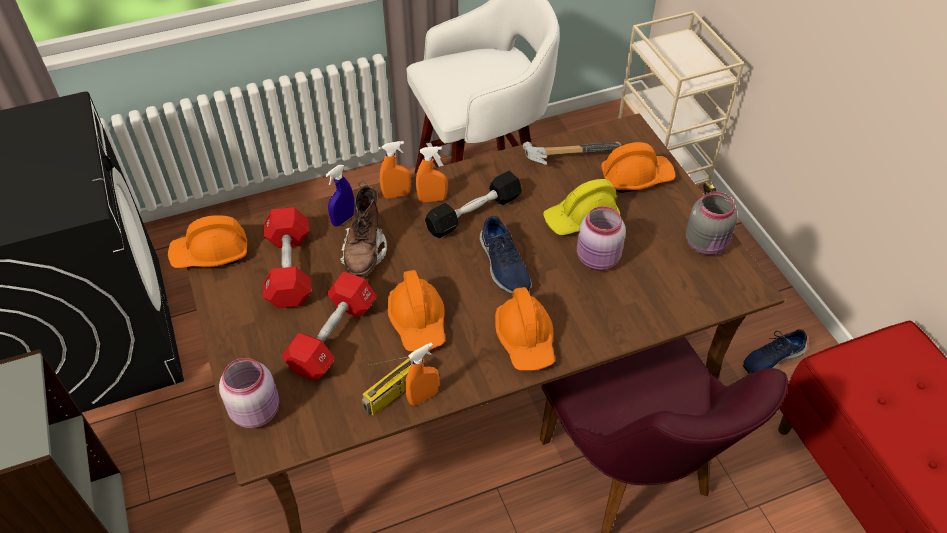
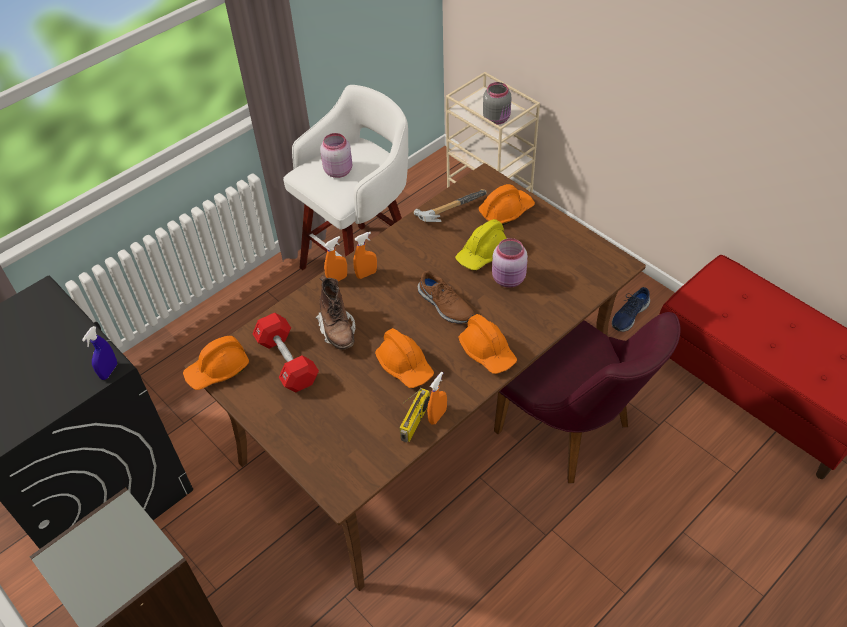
camera: 20 degrees left, 0 degrees up
(256, 410) = (322, 469): pink jar -> pink jar (338, 170)
(333, 337) = (349, 398): red dumbbell -> none
(343, 219) = (307, 311): blue spray bottle -> blue spray bottle (109, 371)
(474, 213) = (403, 274): black dumbbell -> none
(503, 265) = (445, 305): blue shoe -> brown shoe
(706, 244) = (577, 244): grey jar -> grey jar (497, 119)

